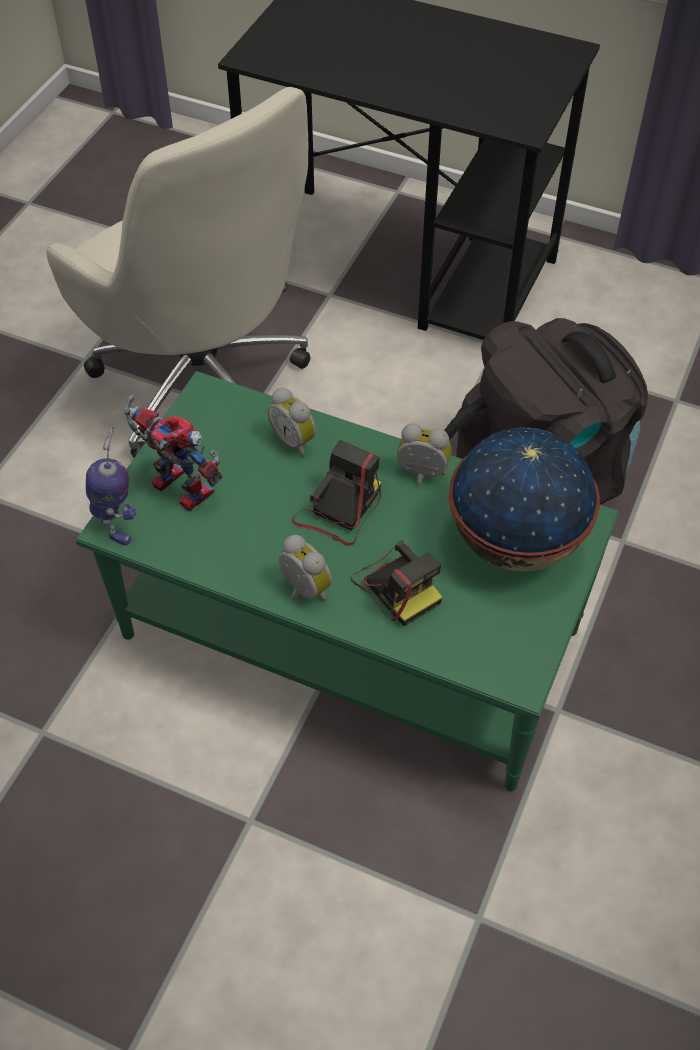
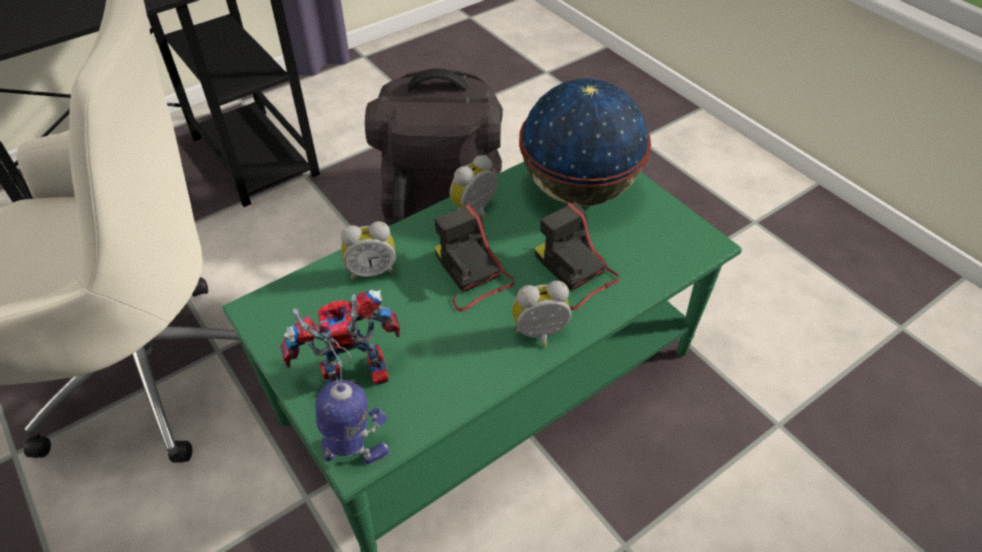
camera: 60 degrees left, 5 degrees down
(397, 585) = (575, 273): camera -> camera turned 120 degrees counterclockwise

